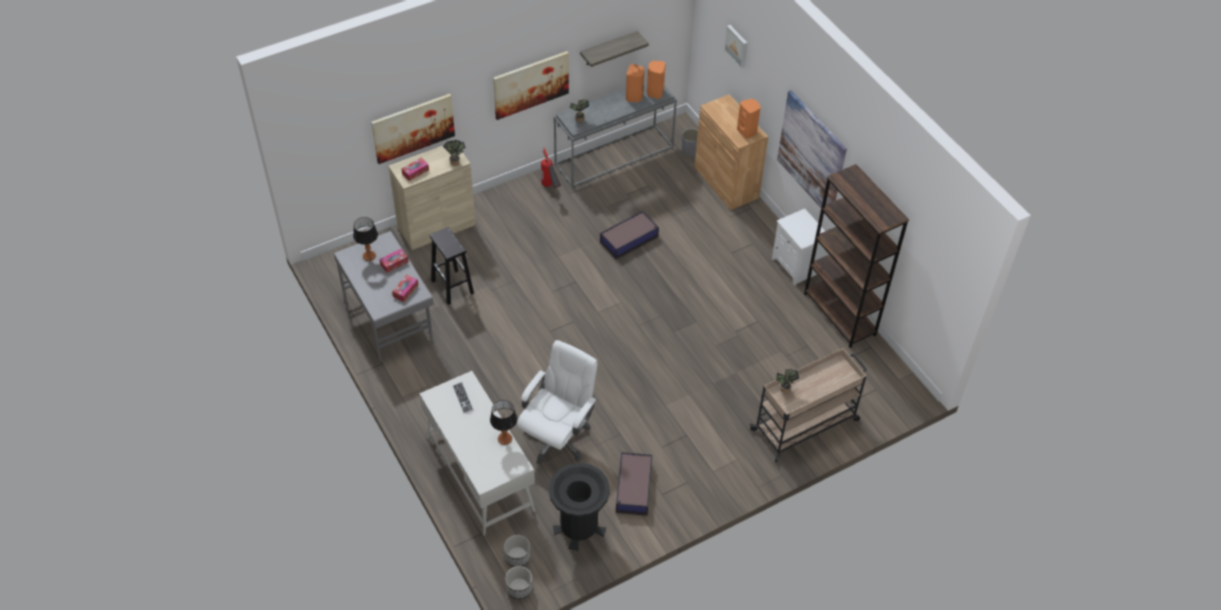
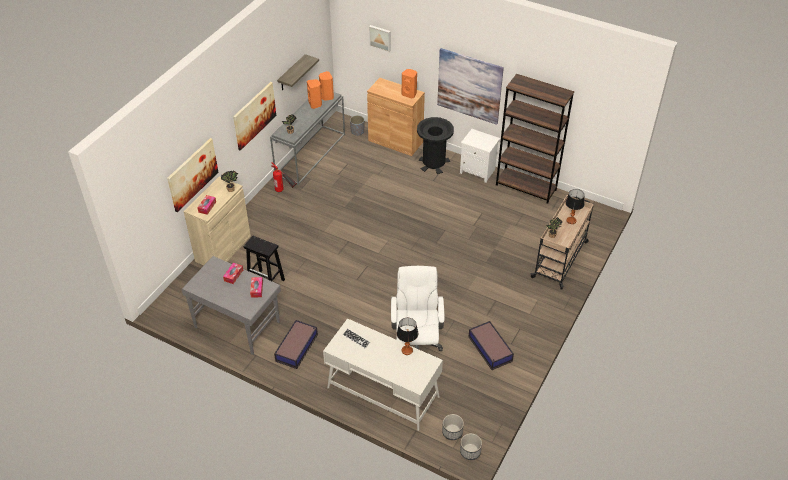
camera: 30 degrees left, 5 degrees down
(369, 256) = (211, 279): table lamp -> table lamp (571, 221)
(579, 526) = (475, 391): black trash can -> black trash can (433, 163)
(629, 239) = (362, 200): storage box -> storage box (297, 347)

